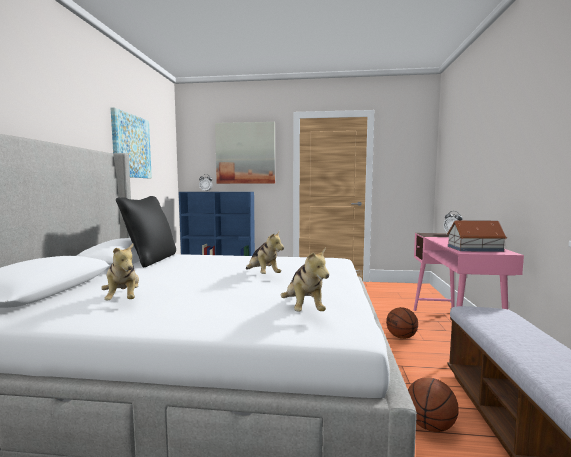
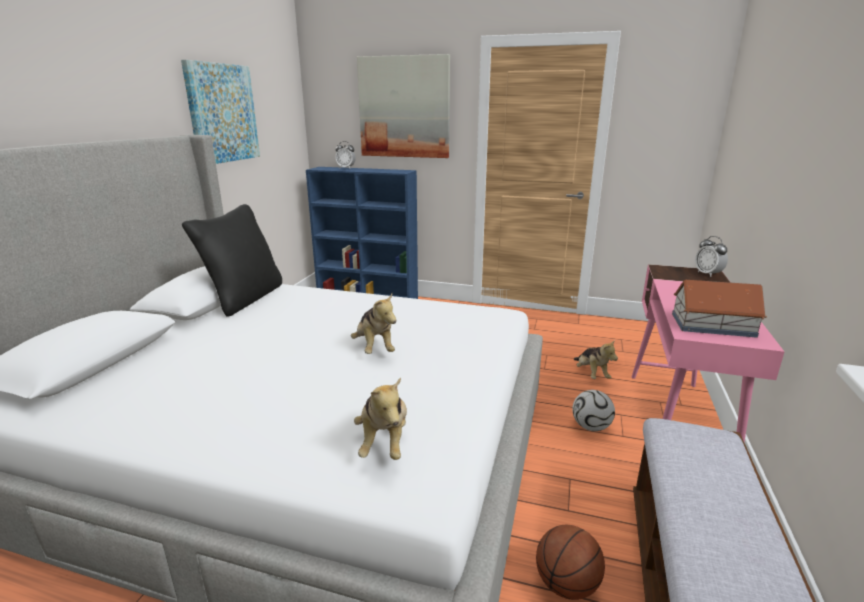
camera: 10 degrees right, 15 degrees up
(123, 299) = (174, 390): plush toy -> plush toy (591, 374)
(401, 337) = (591, 427): basketball -> football

